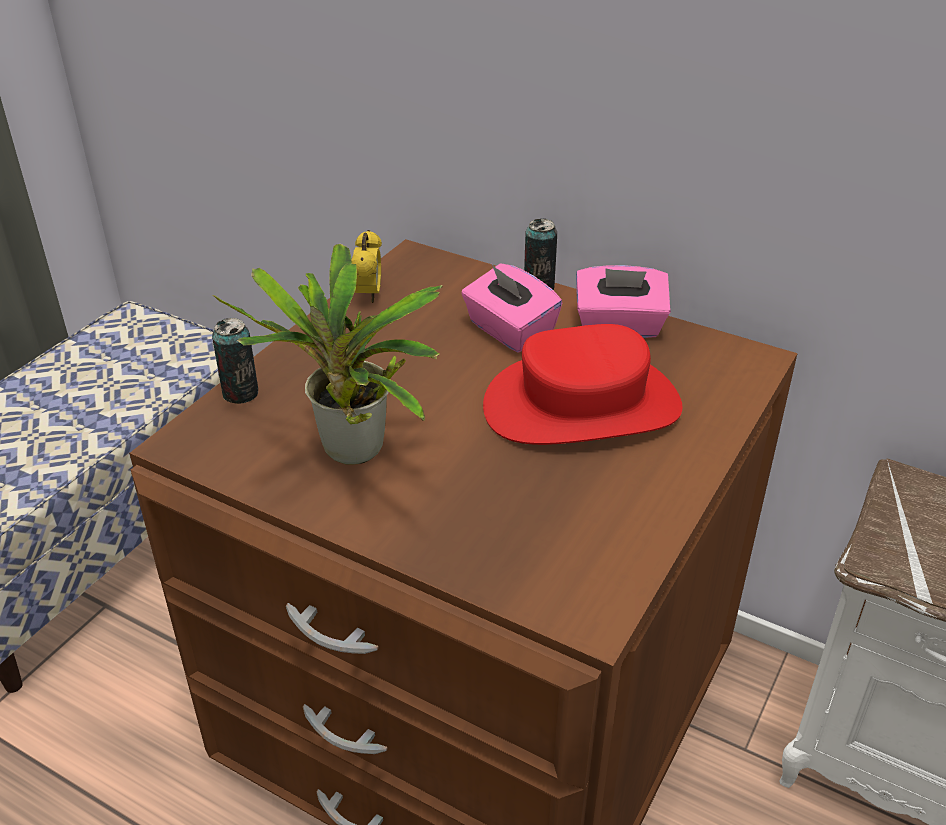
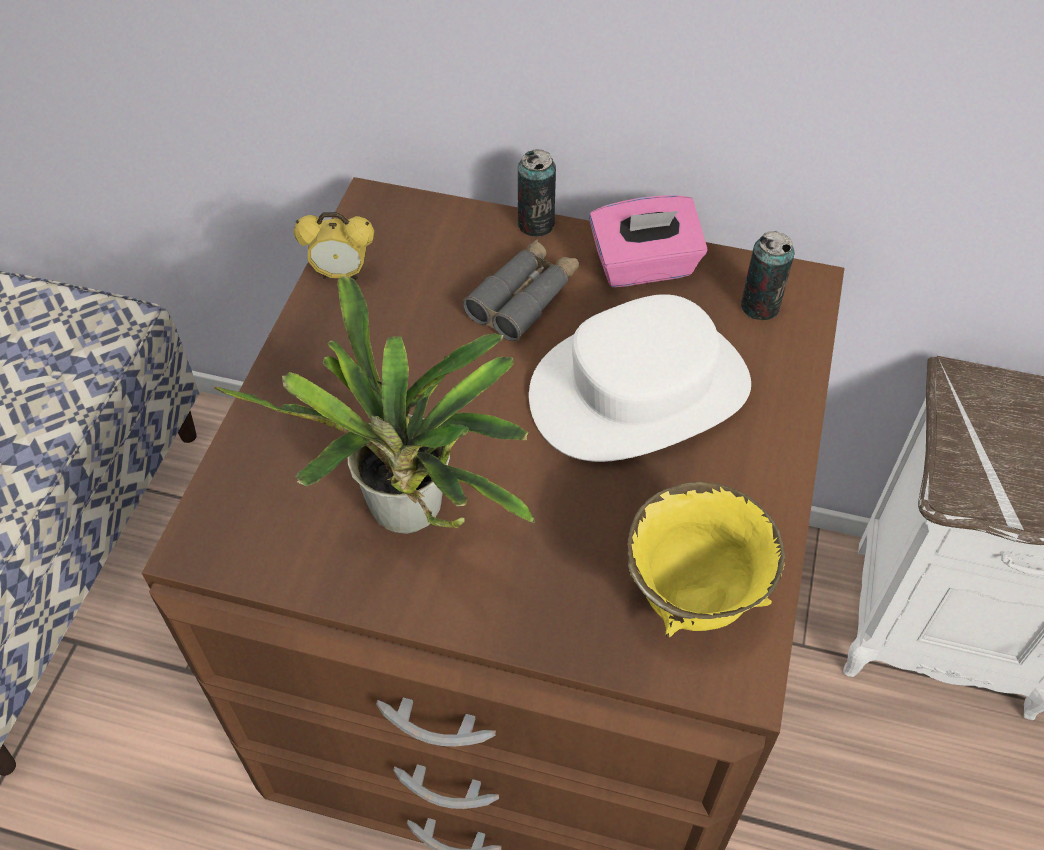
camera: 15 degrees left, 15 degrees up
(240, 393) = (242, 455): can -> can (759, 306)
(369, 295) = (341, 274): alarm clock -> alarm clock turned 105 degrees clockwise
(509, 331) = (524, 297): pink tissue box -> grey binoculars
(570, 553) = (691, 598): none -> yellow bowl
(582, 406) = (639, 391): red hat -> white hat

